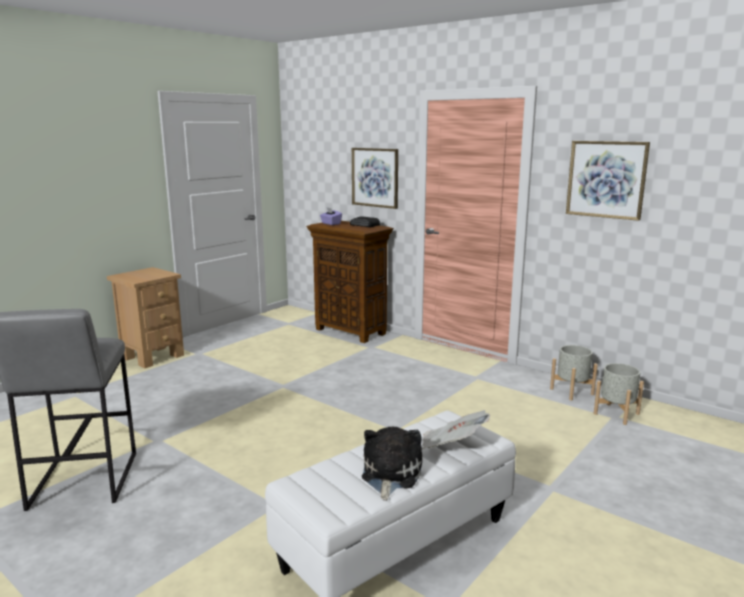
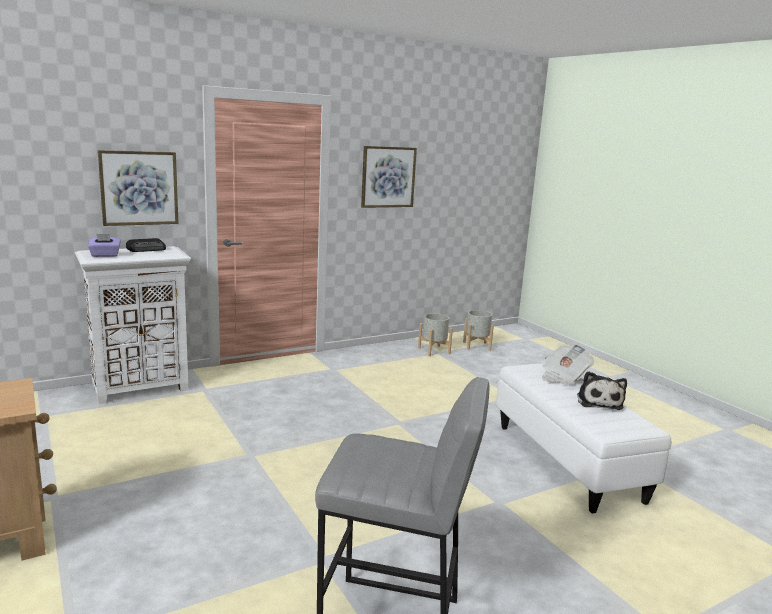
camera: 70 degrees left, 0 degrees up
(351, 331) = (141, 388): brown cabinet -> white cabinet
(390, 475) = (599, 401): plush toy -> plush toy turned 120 degrees counterclockwise
(571, 391) = (390, 350): grey planter -> grey planter (476, 346)

